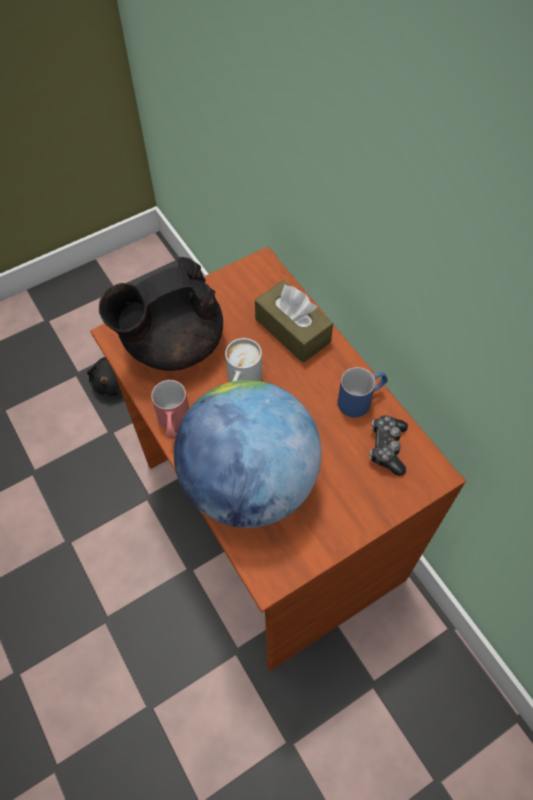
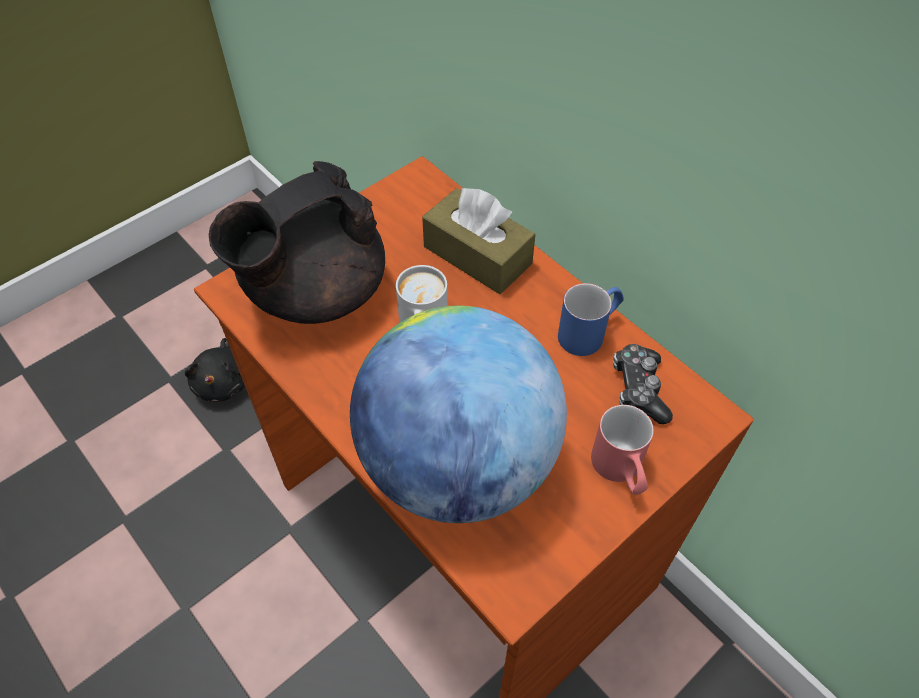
camera: 10 degrees left, 5 degrees down
(174, 424) = (334, 398): red mug -> red mug (620, 471)

